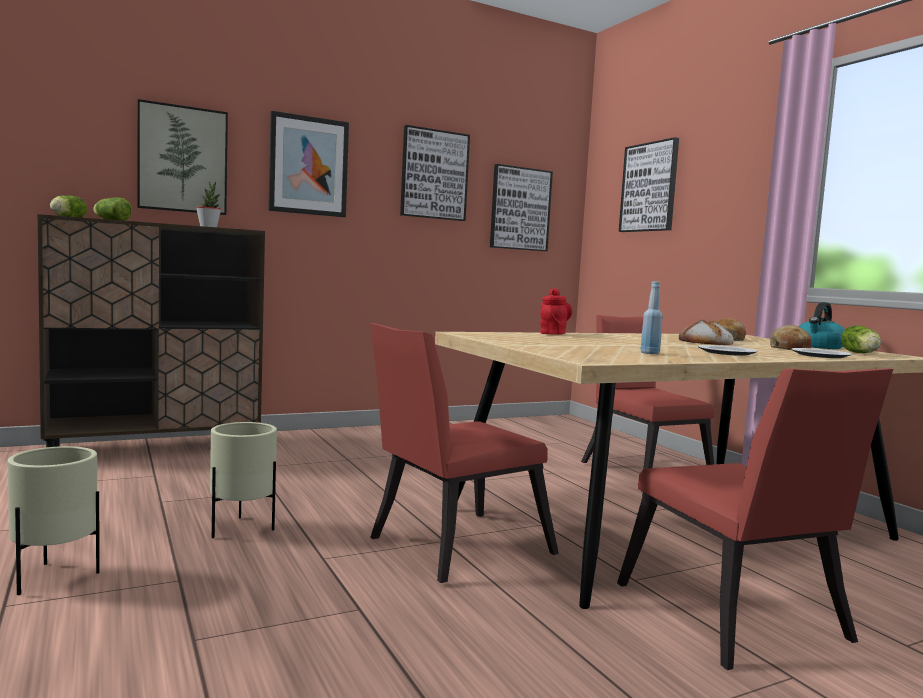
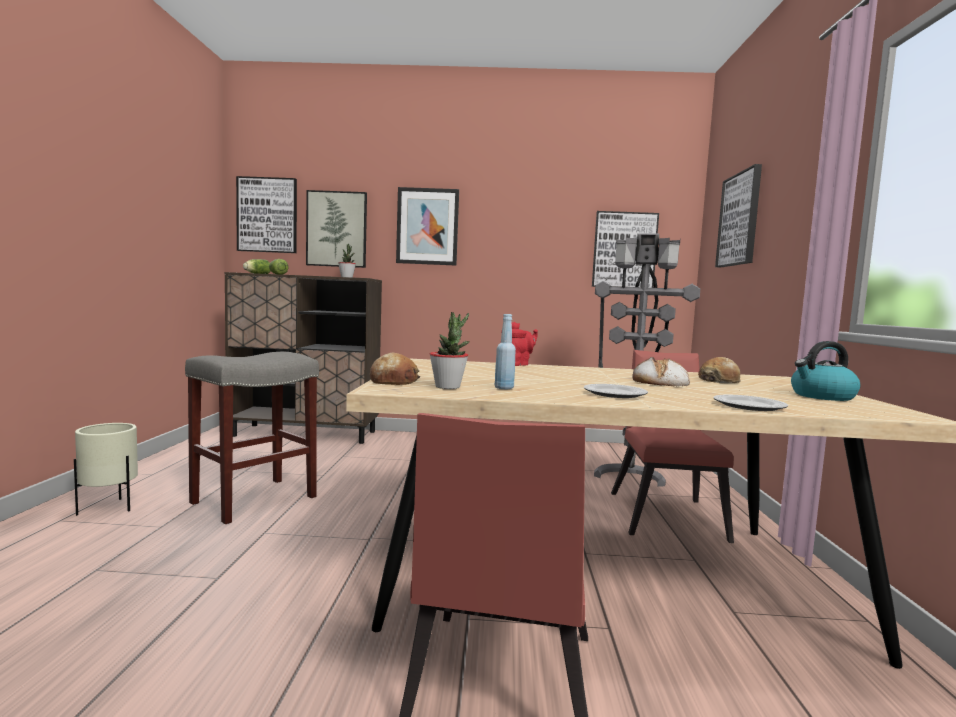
camera: 30 degrees right, 0 degrees up
(242, 529) = (255, 499): beige planter -> grey stool
(434, 174) = (536, 225): picture -> picture (267, 215)
(451, 547) = (365, 546): red chair -> none
(565, 443) = (629, 473): none -> grey floor lamp
(614, 355) = (448, 387): none -> potted plant
(790, 348) = (754, 395): bread -> bread (393, 381)
(861, 353) = (847, 408): lettuce -> none

